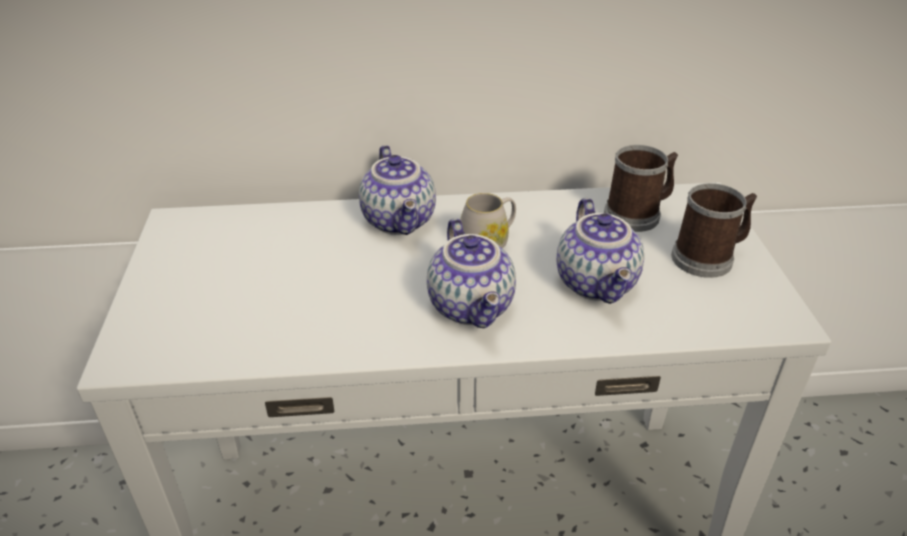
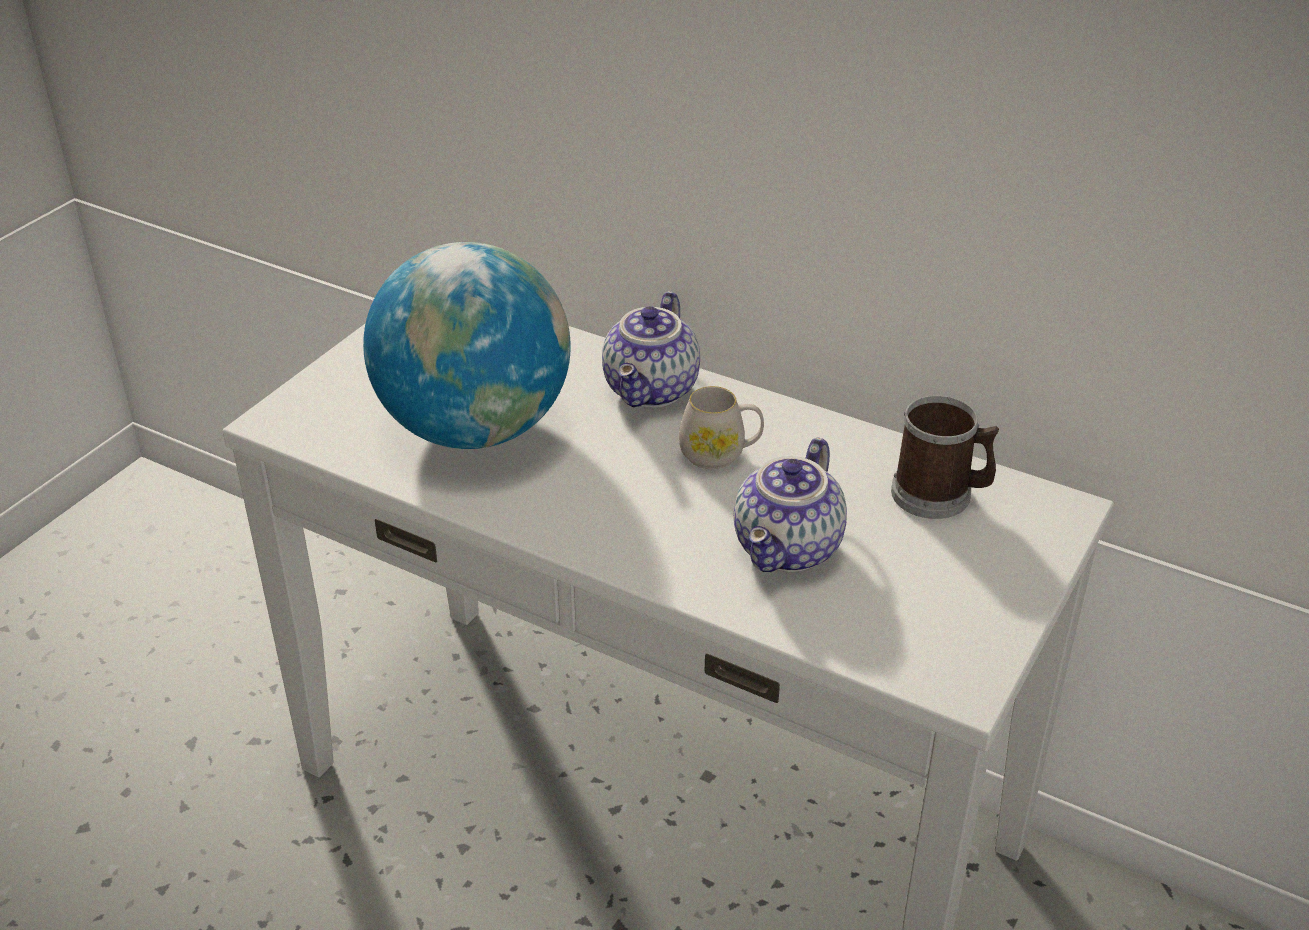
camera: 35 degrees right, 0 degrees up
(301, 296) = (475, 429): none -> globe
(473, 307) = (627, 513): teapot -> none
(708, 258) = (962, 581): mug -> none

